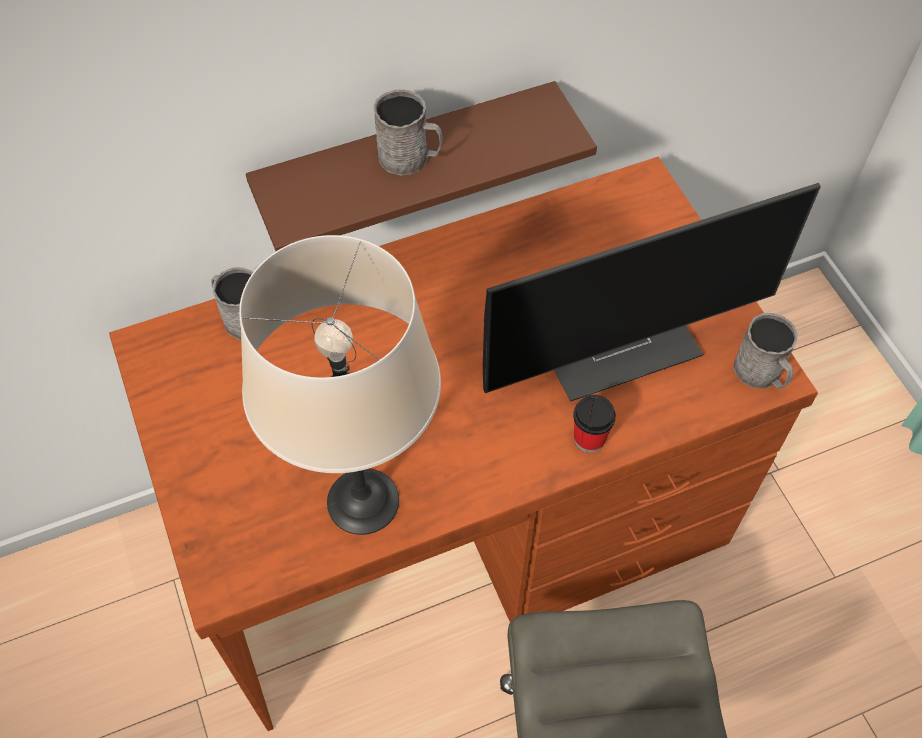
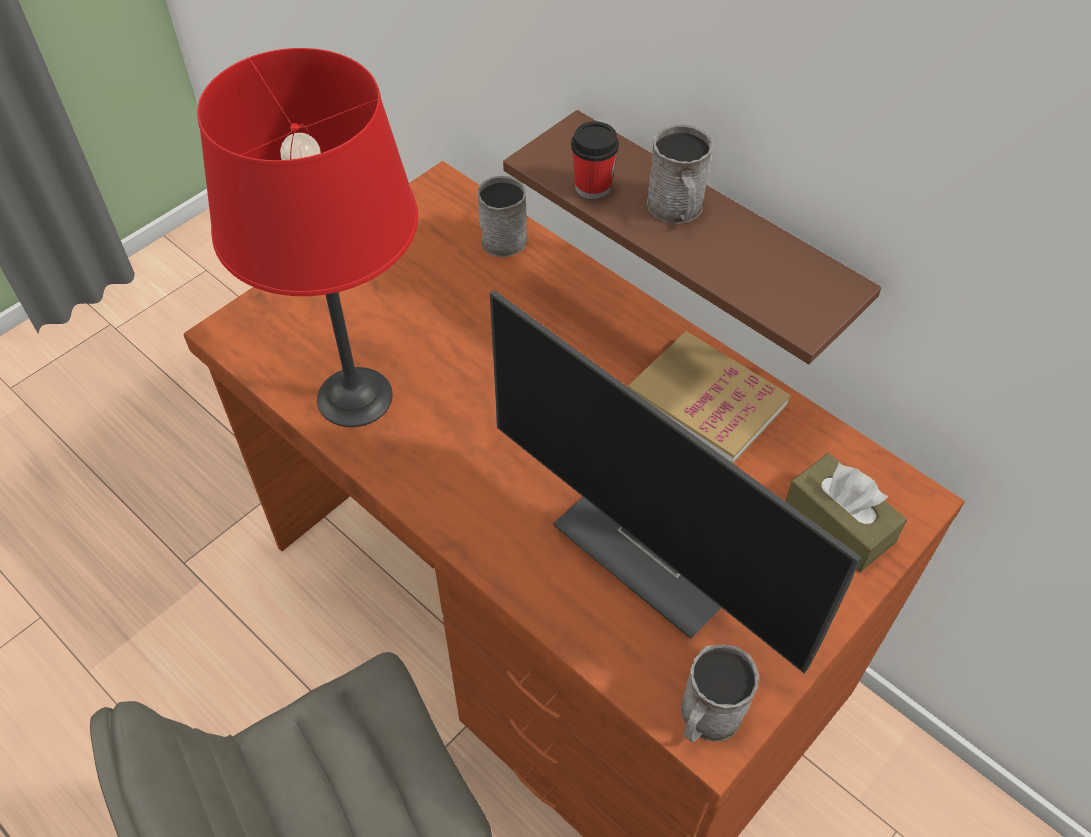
camera: 65 degrees right, 5 degrees down
(362, 500) = (355, 397): beige table lamp -> red table lamp
(501, 256) = (707, 400): none -> book
(589, 438) = (519, 562): cup -> cup (592, 187)
(645, 231) = (838, 523): none -> brown tissue box

